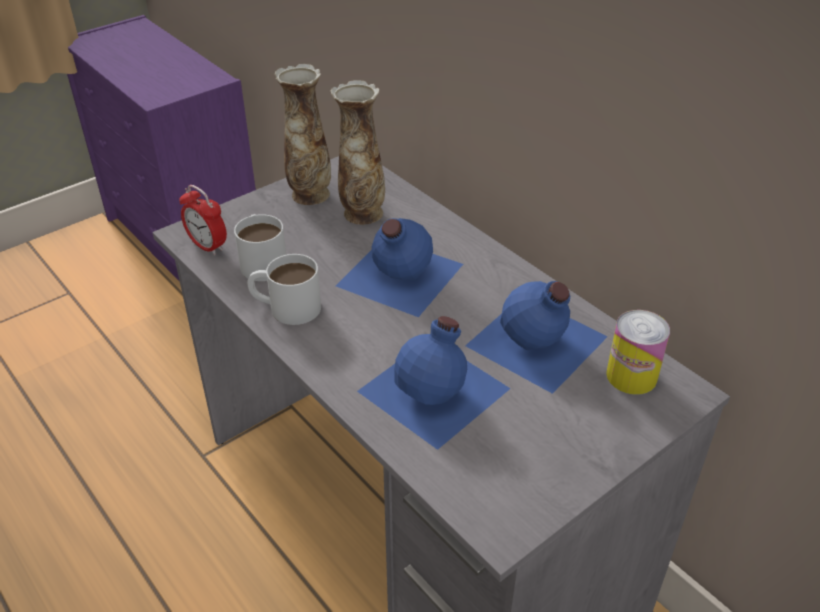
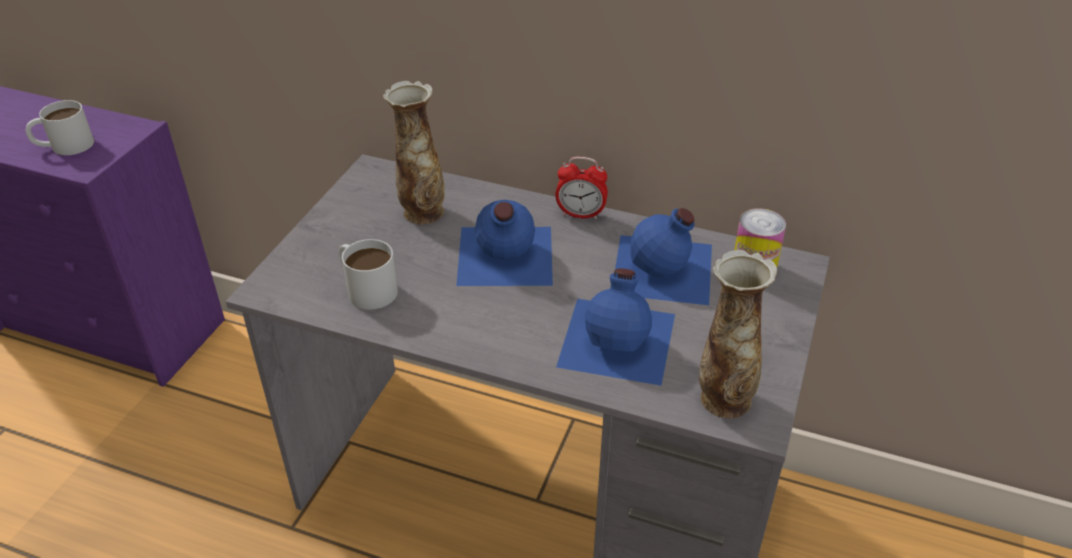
camera: 30 degrees left, 0 degrees up
(207, 246) = (299, 294): alarm clock -> alarm clock (580, 214)
(285, 307) = (427, 321): white mug -> white mug (64, 146)
(309, 194) = (355, 211): vase -> vase (723, 399)

